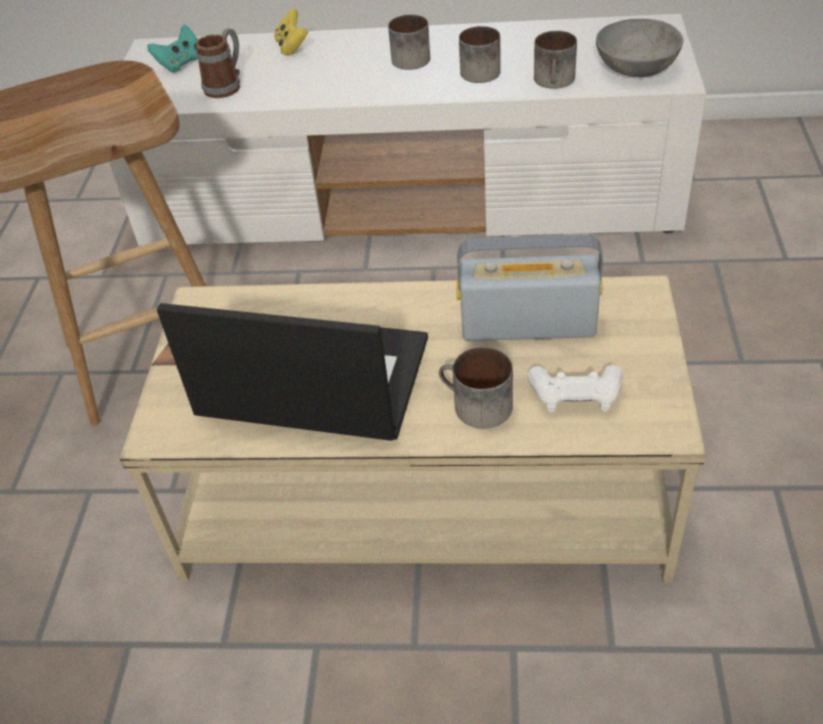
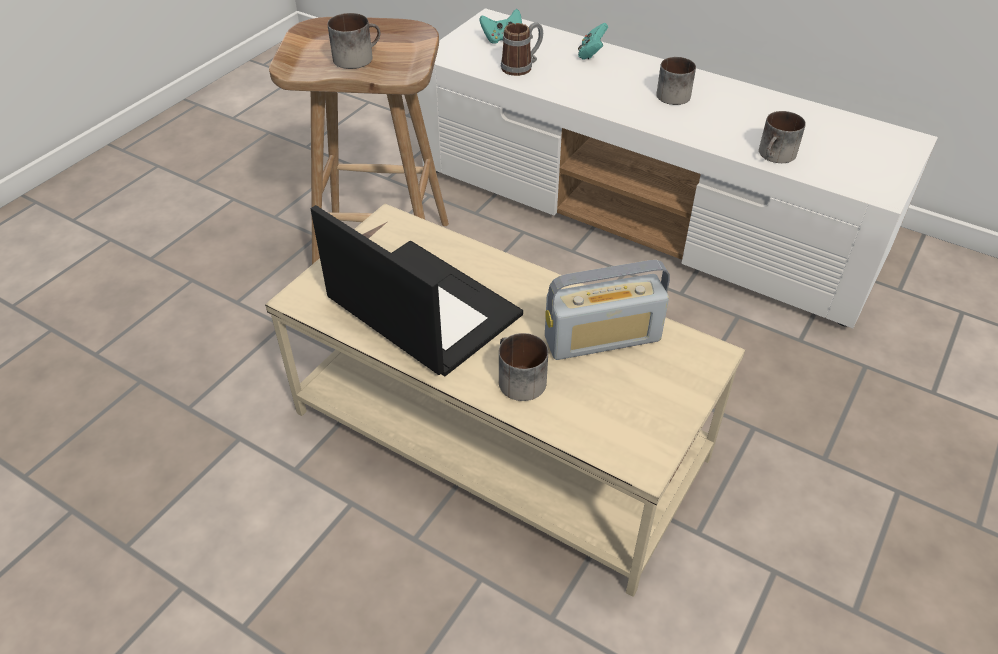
camera: 25 degrees right, 0 degrees up
(292, 47) = (591, 54): yellow game controller -> turquoise game controller
(481, 70) = (722, 124): mug -> mug (357, 57)
(527, 325) = (602, 339): radio -> radio turned 135 degrees clockwise
(575, 396) = (595, 407): white game controller -> none
(636, 67) = (856, 169): grey bowl -> none

